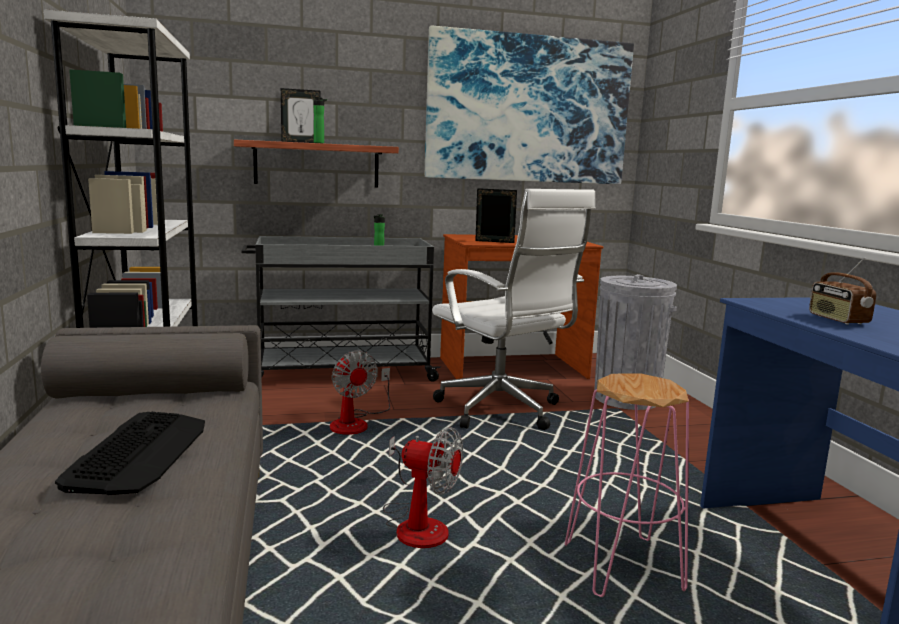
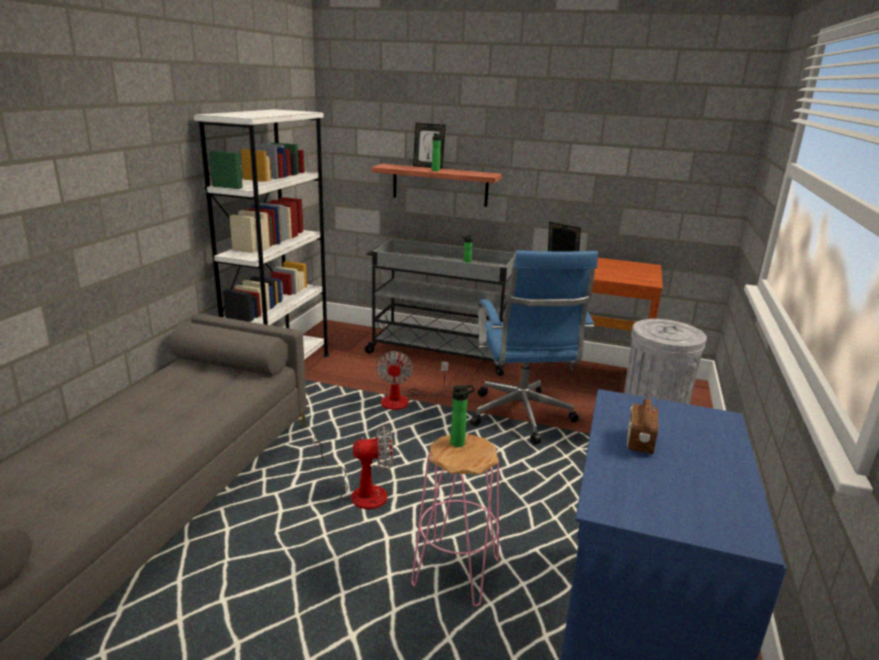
camera: 30 degrees right, 10 degrees up
(140, 452) = (171, 411): keyboard -> none
(417, 524) = (360, 492): fan -> fan turned 60 degrees counterclockwise
(502, 411) = (522, 418): white office chair -> blue office chair
(528, 109) = (631, 143): picture -> none
(627, 380) = (459, 443): none -> bottle

